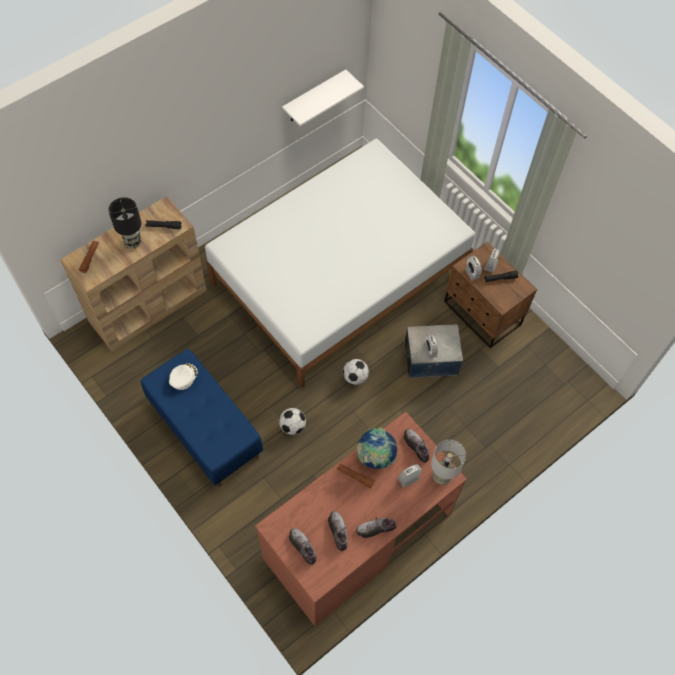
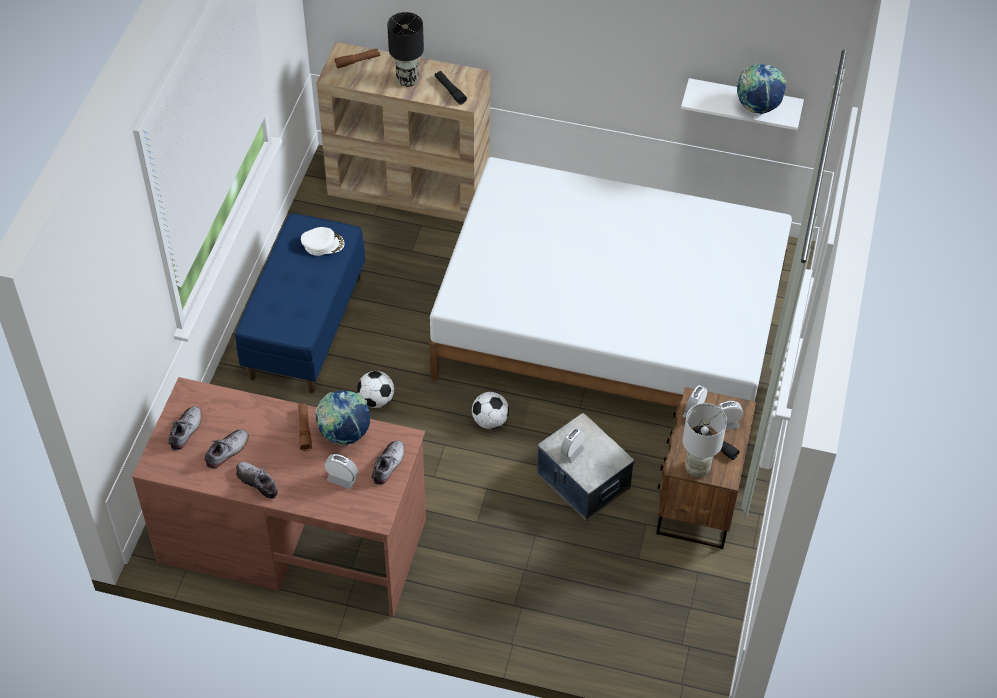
camera: 55 degrees right, 10 degrees down
(333, 92) = (757, 107): none -> globe
(441, 476) = (371, 508): grey table lamp -> grey table lamp (697, 468)

